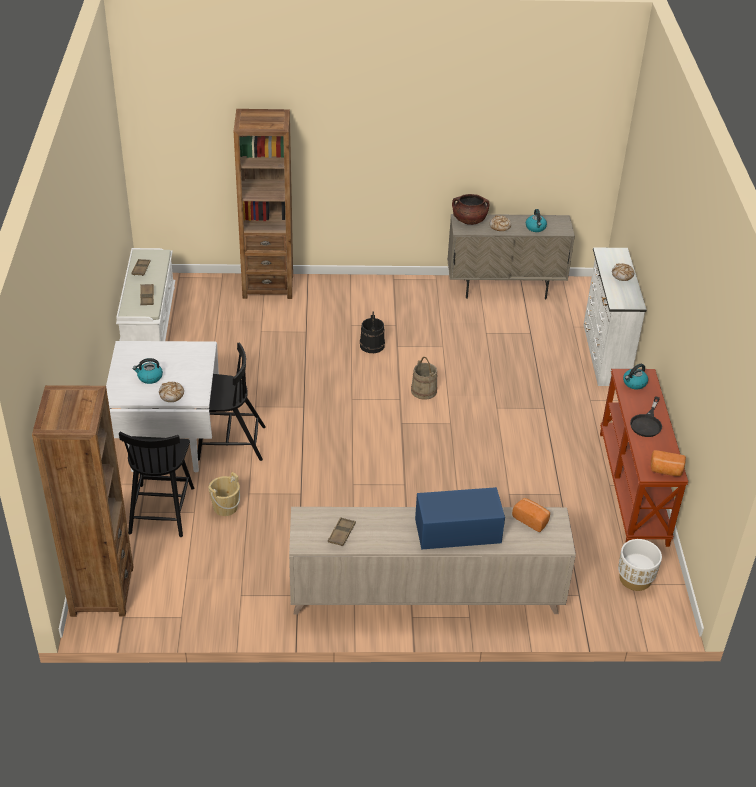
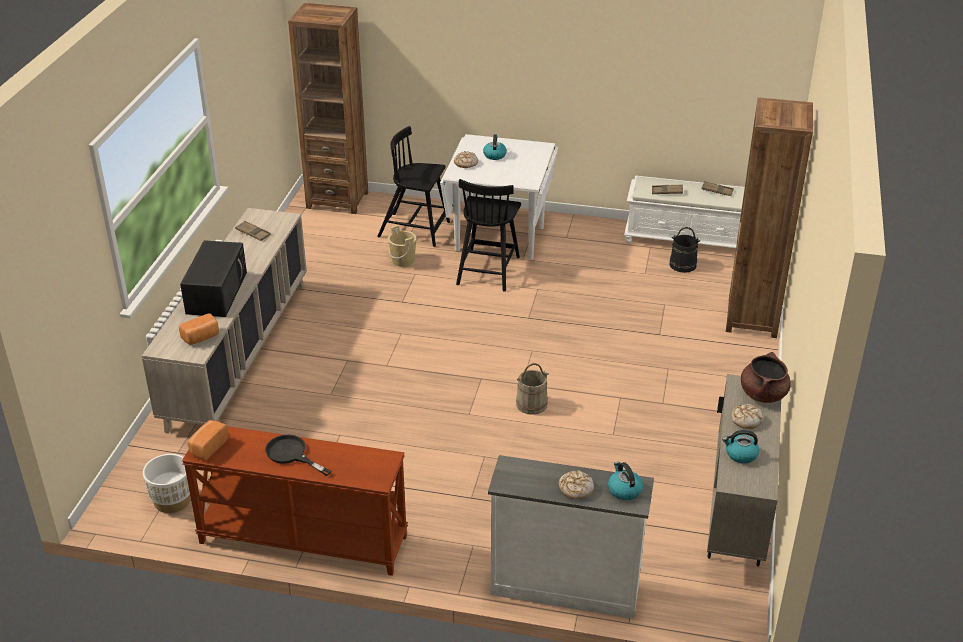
camera: 105 degrees right, 5 degrees down
(372, 345) = (625, 378): black bucket -> black bucket (683, 264)
(456, 531) = (216, 292): blue microwave -> black microwave
(634, 383) = (367, 464): kettle -> kettle (624, 490)

